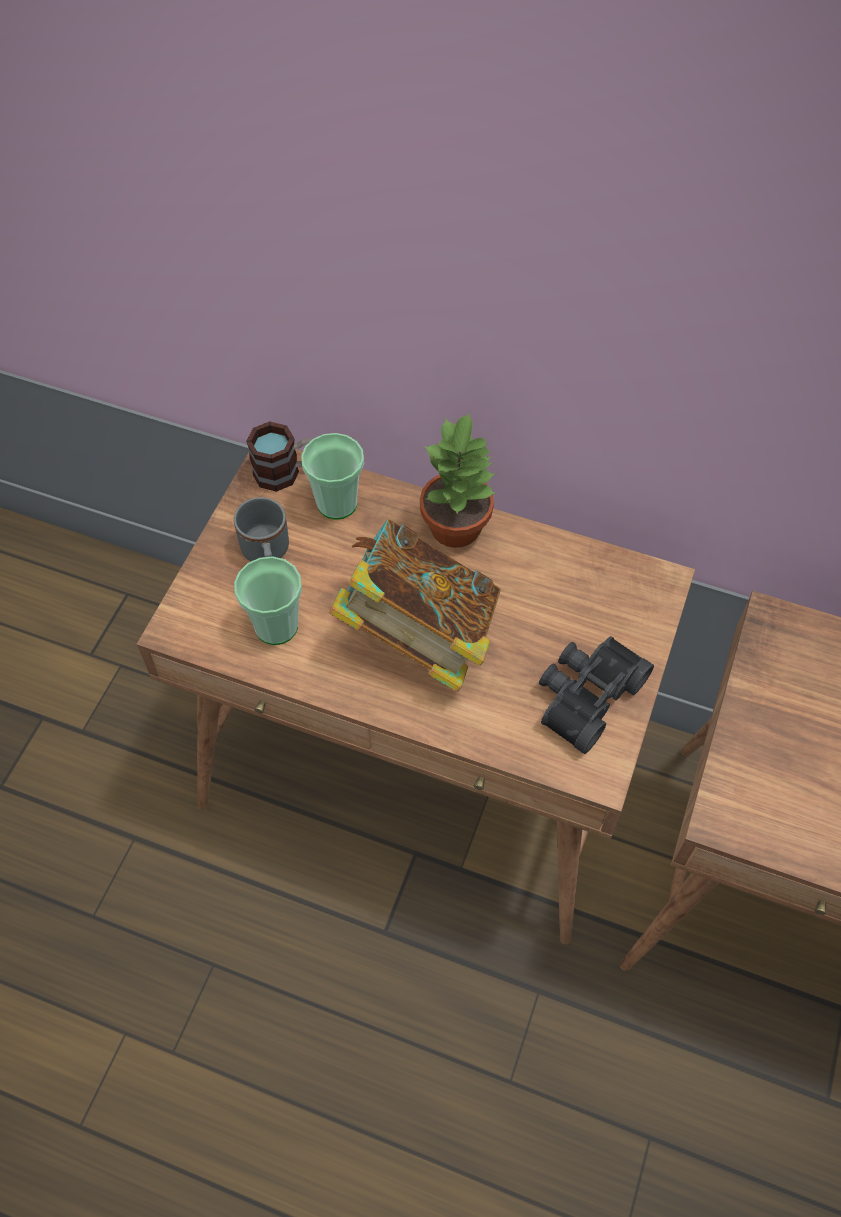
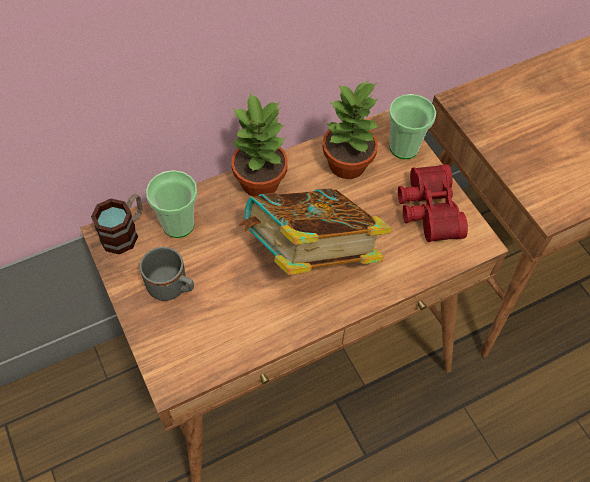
camera: 50 degrees left, 0 degrees up
(276, 626) = (230, 322): cup -> cup (404, 147)
(562, 582) = (348, 164): none -> potted plant
(585, 695) = (426, 210): black binoculars -> red binoculars

